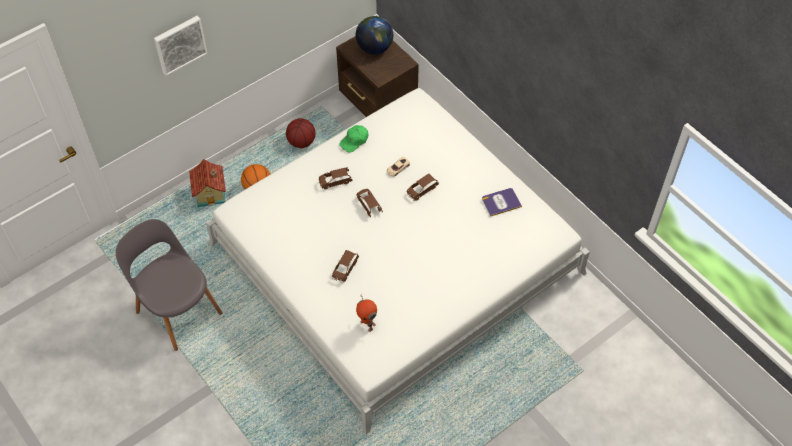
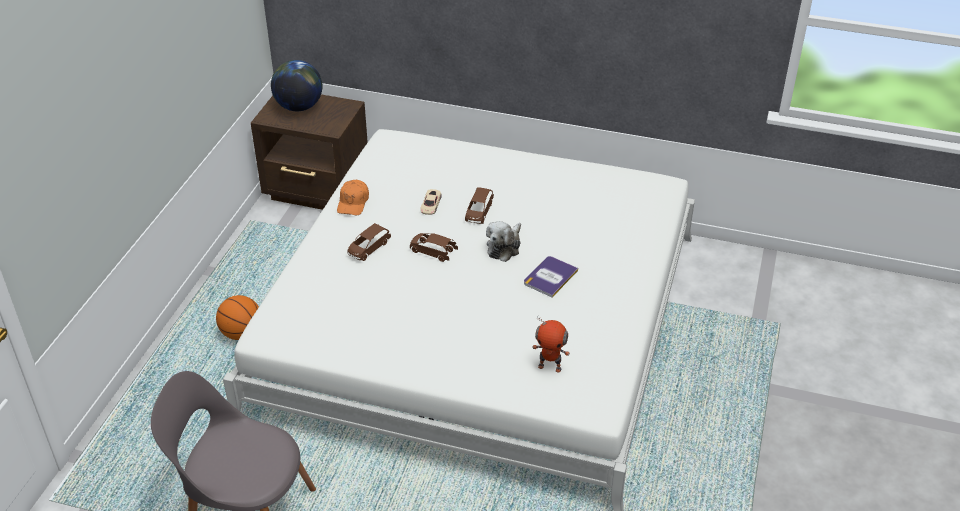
camera: 35 degrees left, 15 degrees down
(179, 44) = (96, 122): picture -> none
(211, 193) = (183, 367): toy house -> none
(301, 142) = (257, 264): basketball -> none
(345, 269) = (467, 325): brown toy car -> none
(354, 141) = (353, 203): green cap -> orange cap
(414, 225) = (504, 247): none -> plush toy
(501, 202) = (576, 184): book -> book (550, 277)

